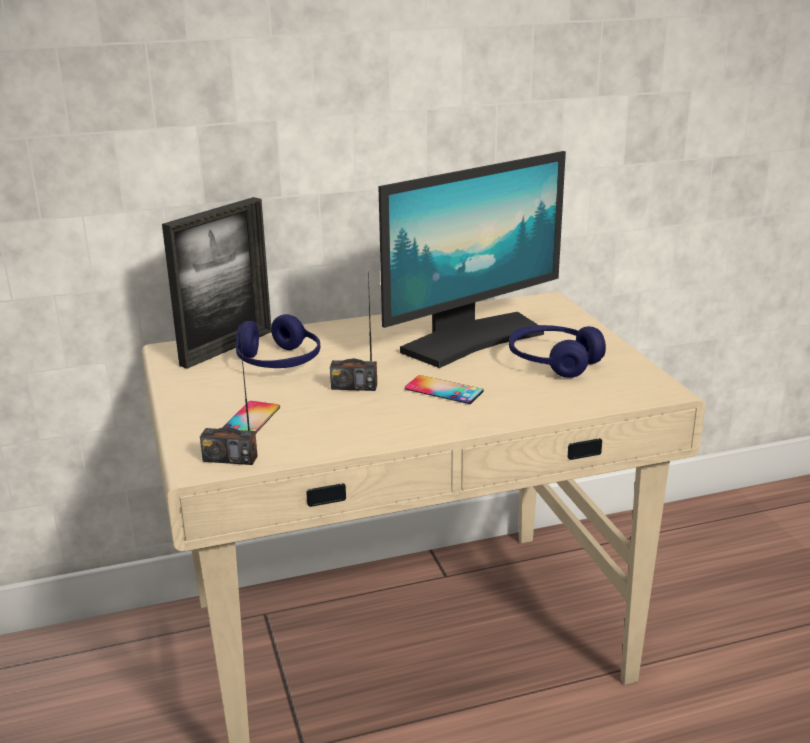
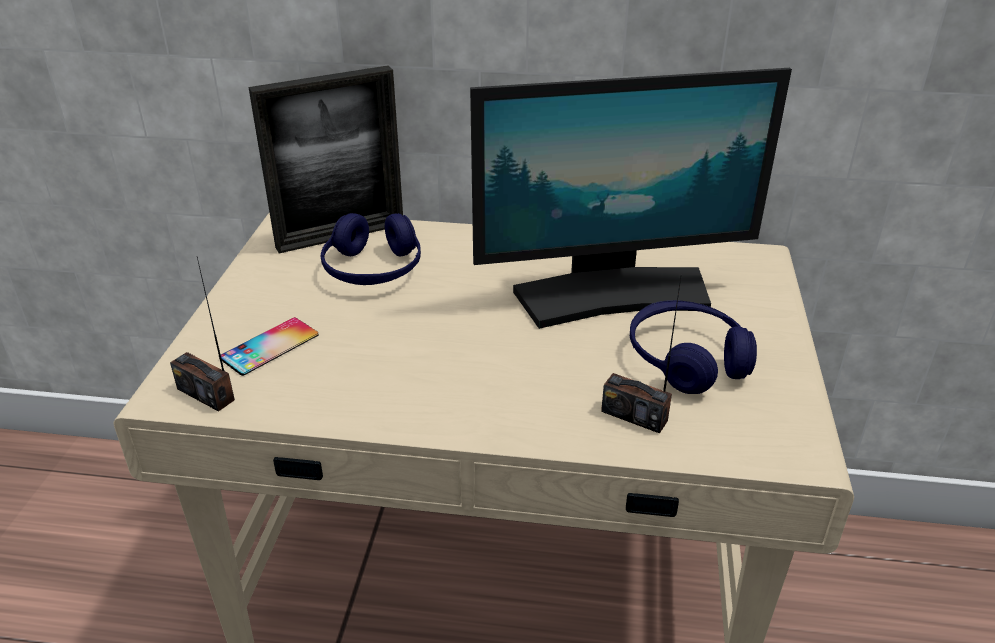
camera: 25 degrees right, 10 degrees up
(354, 386) = (420, 328): radio -> radio (634, 415)
(444, 390) = (515, 365): phone -> none

